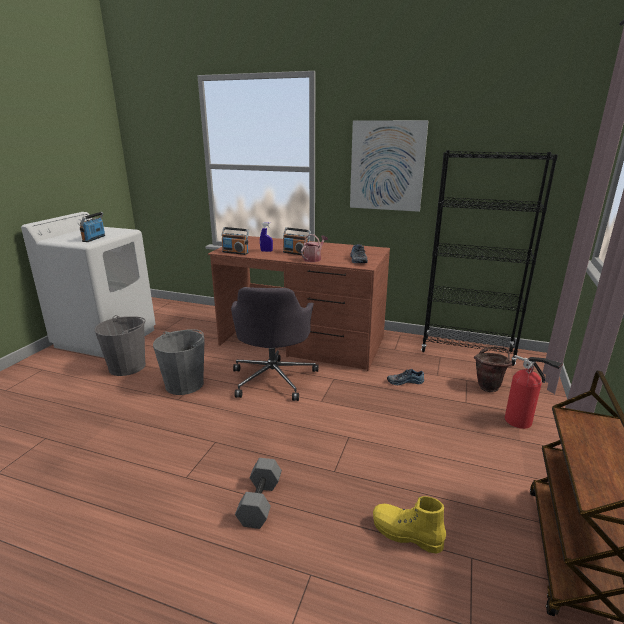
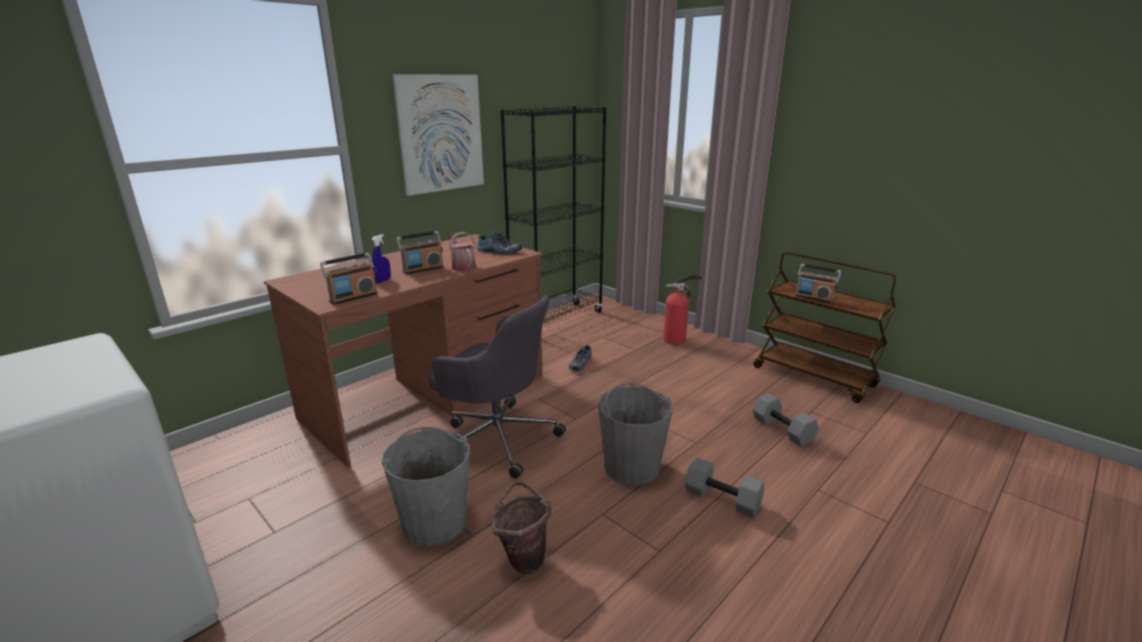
camera: 65 degrees left, 0 degrees up
(94, 239) = (85, 378): radio -> radio (814, 298)
(127, 366) = (292, 591): grey bucket -> grey bucket (632, 467)
(406, 534) = (783, 430): yellow boot -> grey dumbbell
(489, 386) = (620, 332): brown bucket -> brown bucket (524, 558)

